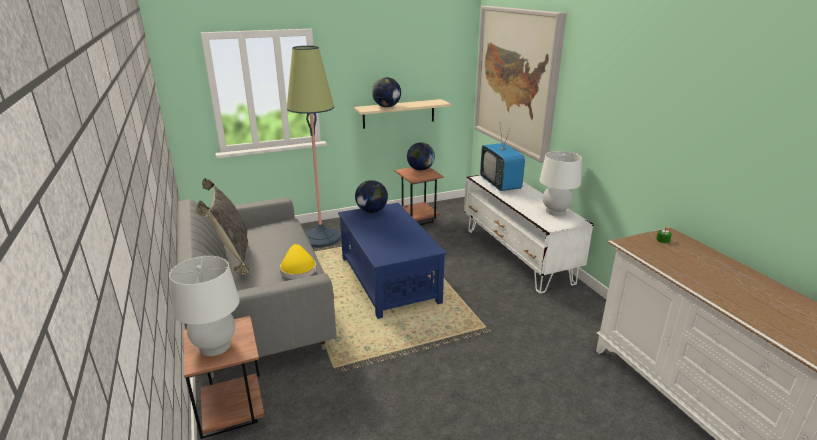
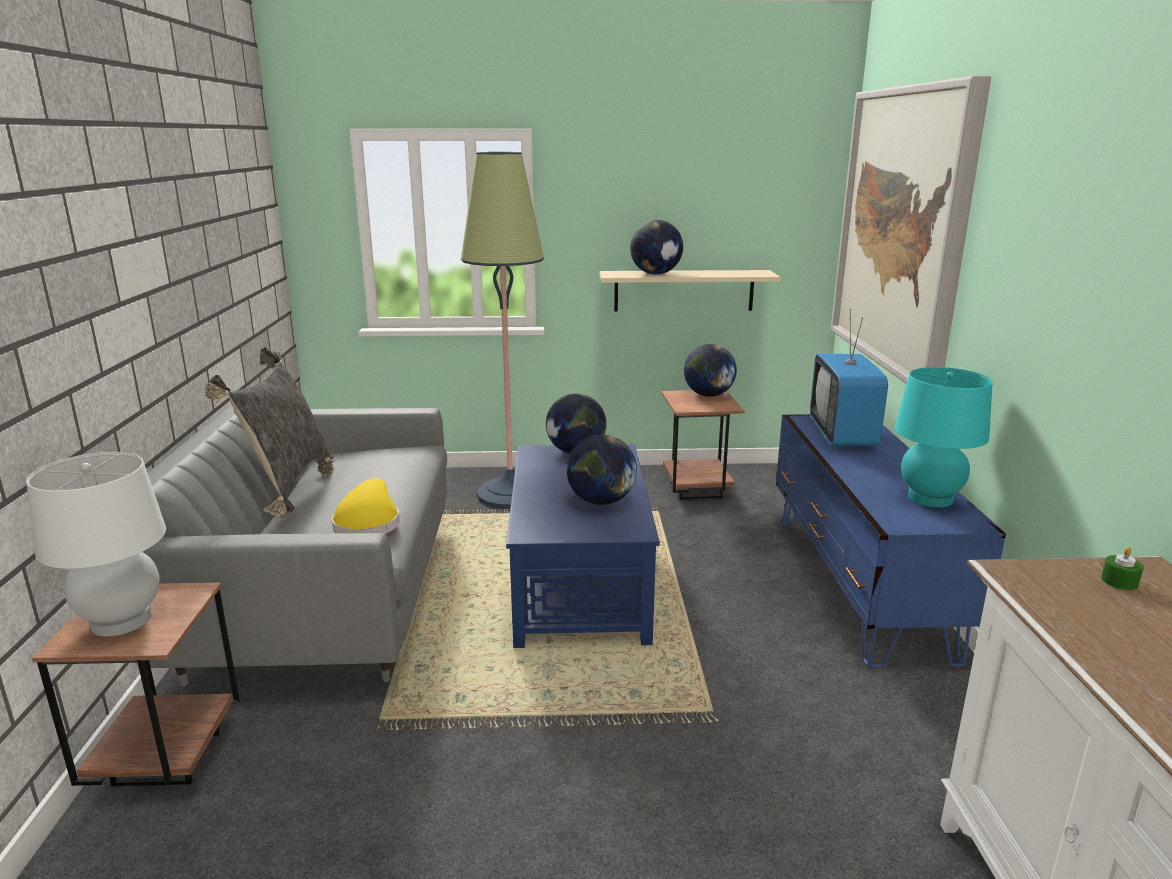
camera: 20 degrees right, 5 degrees down
(404, 236) = (601, 501): none -> globe
(516, 255) = (858, 583): white tv stand -> blue tv stand
(555, 212) = (930, 498): white table lamp -> turquoise table lamp

